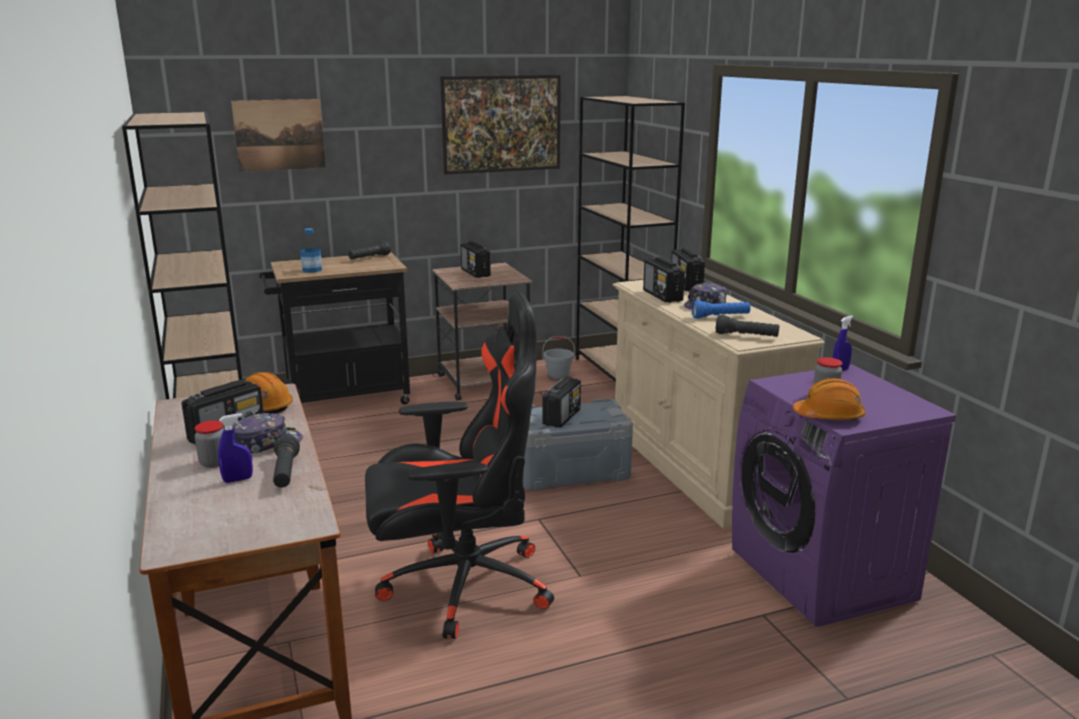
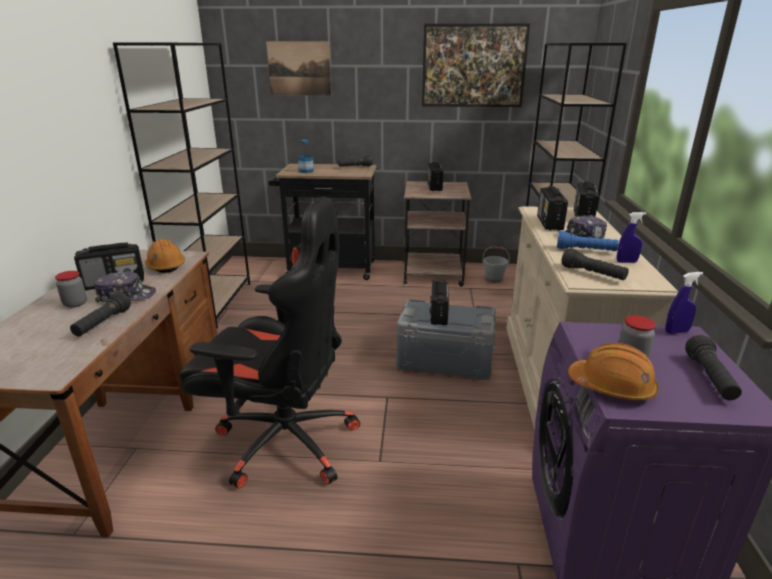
camera: 25 degrees right, 5 degrees up
(238, 480) = (68, 321): blue spray bottle -> blue spray bottle (626, 262)
(562, 417) = (438, 315): radio -> radio turned 135 degrees clockwise
(886, 397) = (710, 379): none -> black flashlight

